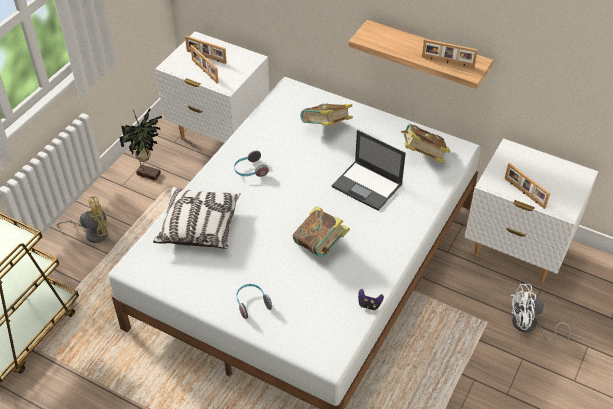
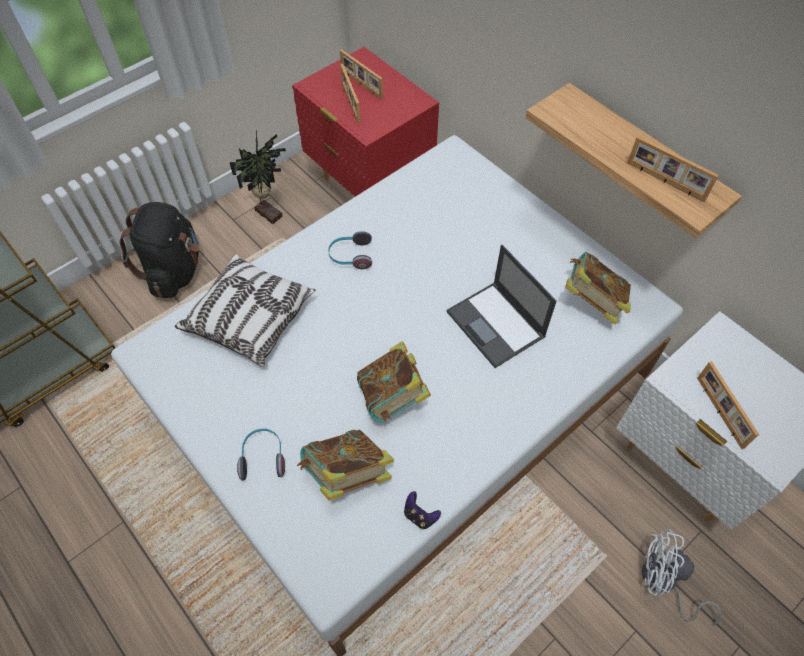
camera: 20 degrees right, 10 degrees up
(93, 233) = (174, 270): yellow fan -> black backpack
(219, 135) = (369, 187): white nightstand -> red nightstand
(326, 128) = (476, 222): book -> book (347, 474)

